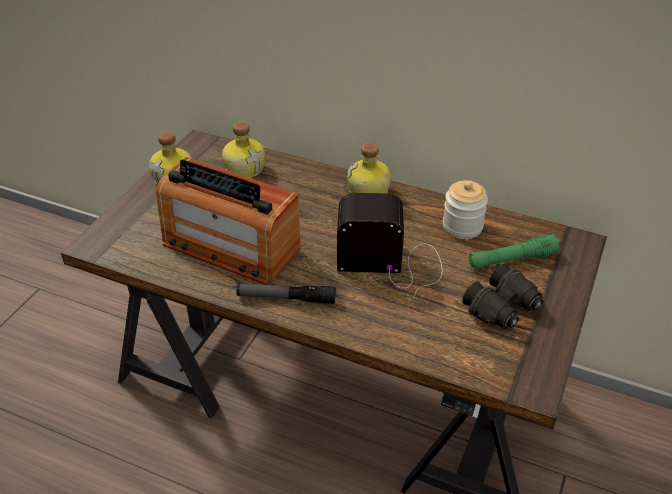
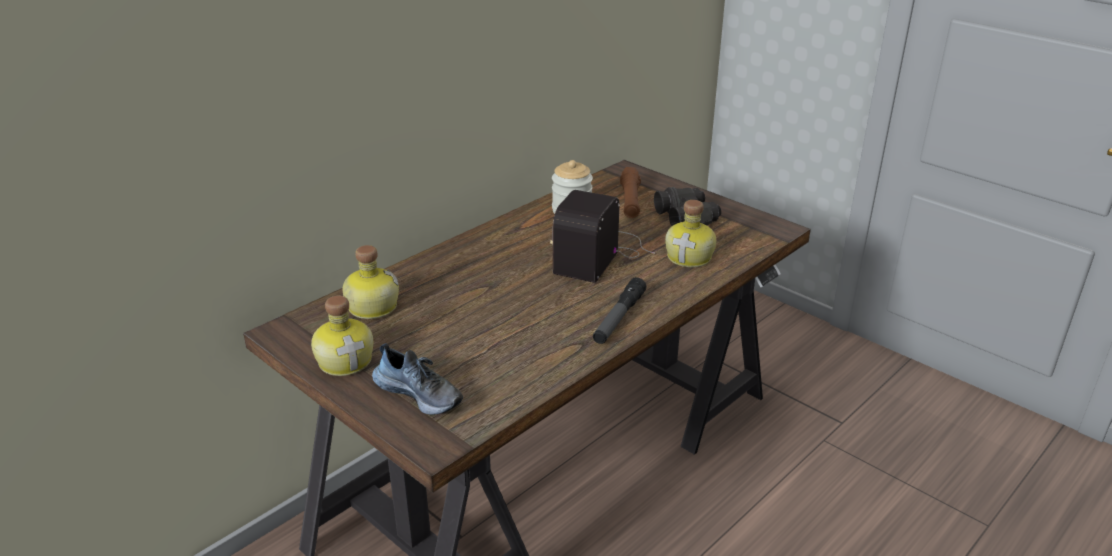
camera: 70 degrees left, 10 degrees down
(147, 221) = (420, 393): none -> shoe
(230, 246) = (513, 338): radio -> none
(369, 192) = (483, 242): bottle -> bottle (690, 257)
(512, 260) = (630, 201): green flashlight -> brown flashlight

